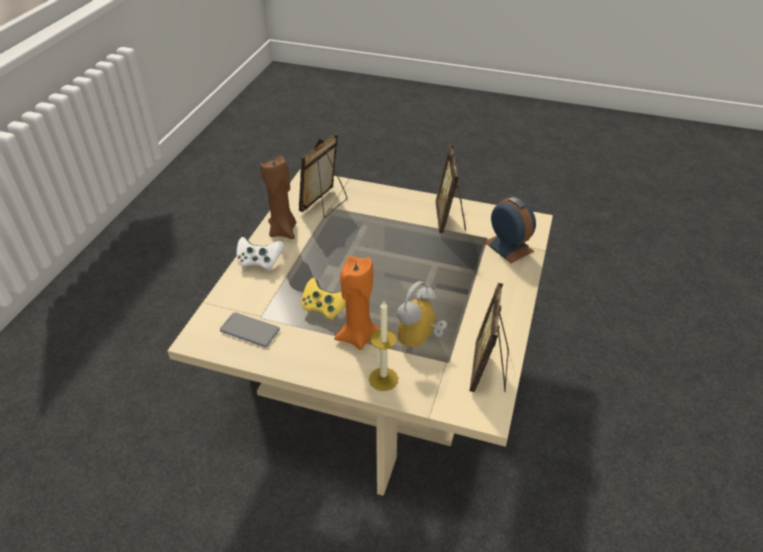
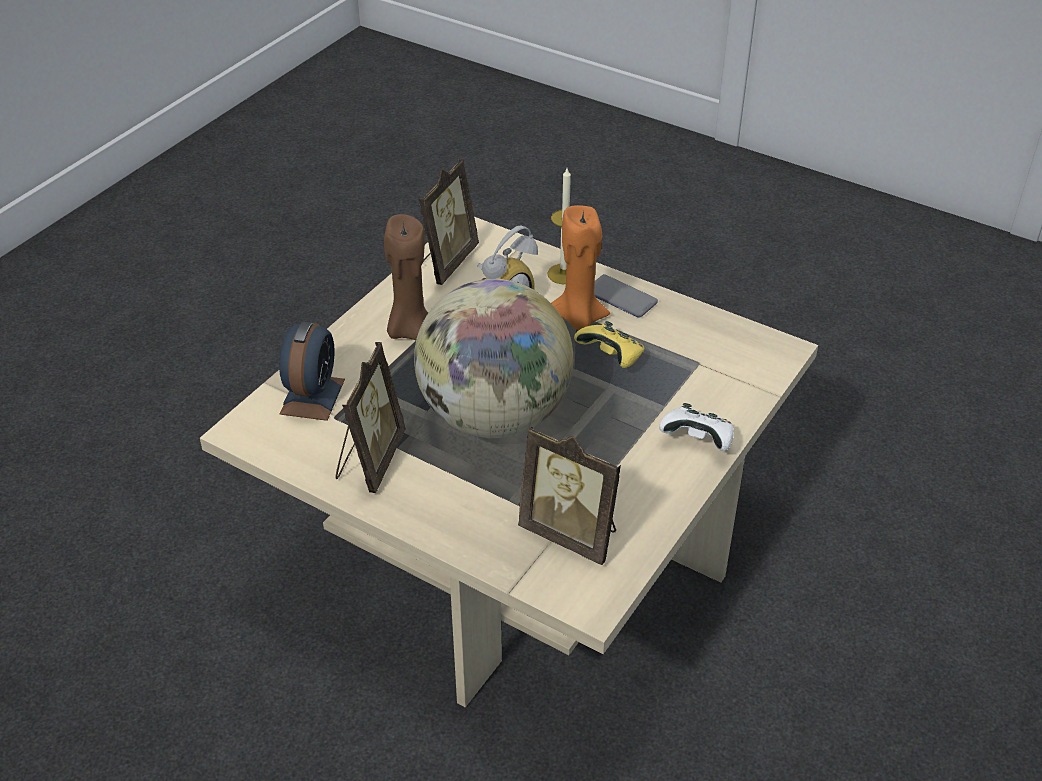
camera: 165 degrees left, 0 degrees up
(249, 330) = (714, 348): phone -> phone (621, 297)
(283, 231) = (654, 491): brown candle -> brown candle (409, 330)
(325, 204) = (572, 533): picture frame -> picture frame turned 75 degrees clockwise
(391, 254) = (494, 416): none -> globe
(508, 246) = (312, 396): alarm clock -> alarm clock turned 150 degrees counterclockwise

